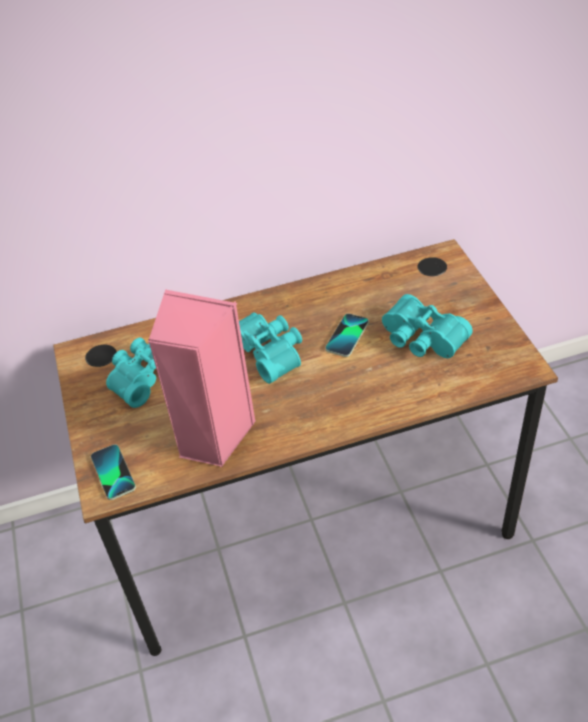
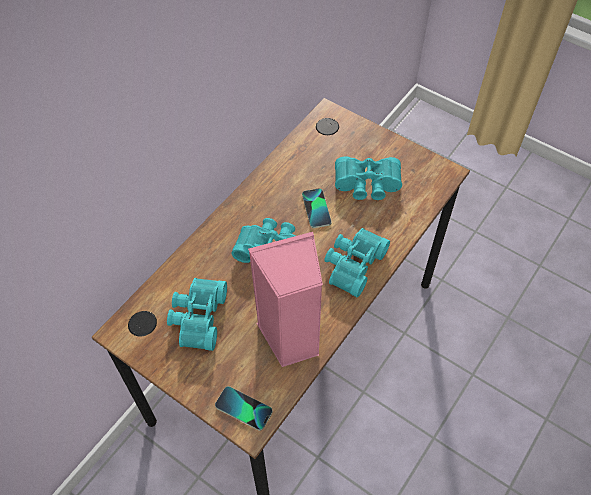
camera: 40 degrees left, 10 degrees up
(334, 404) = (352, 264): none -> turquoise binoculars

